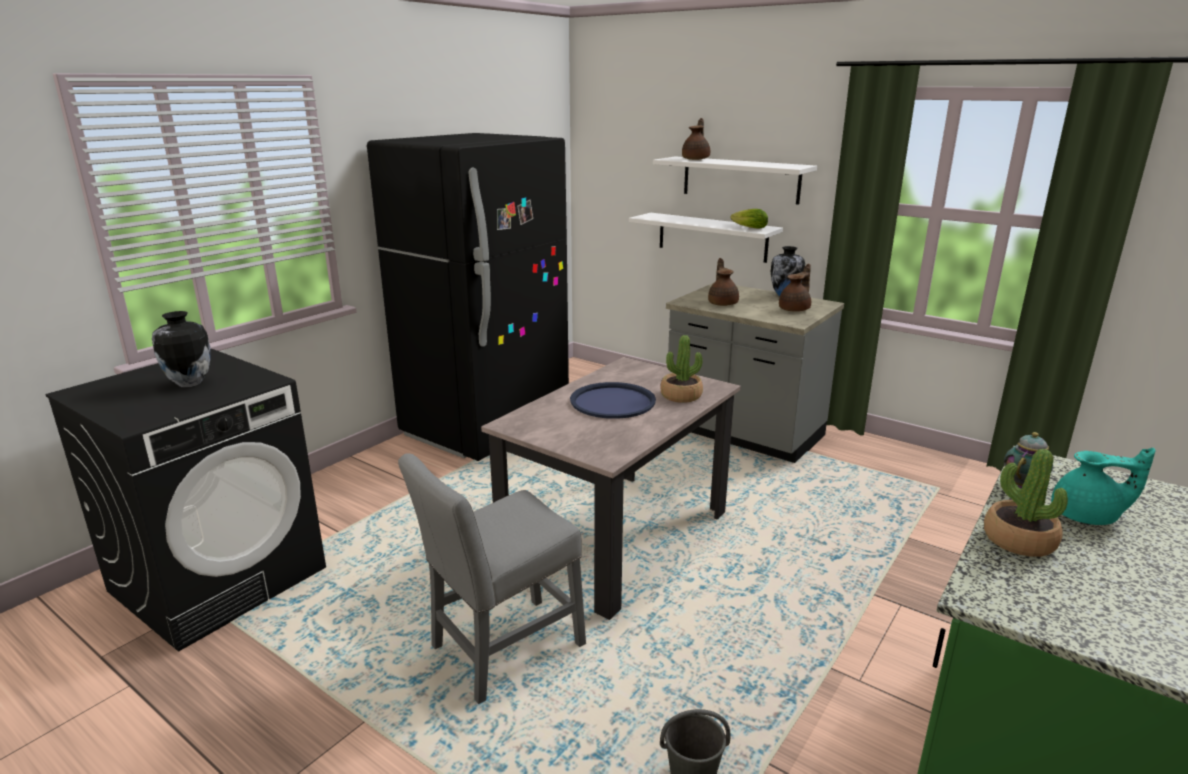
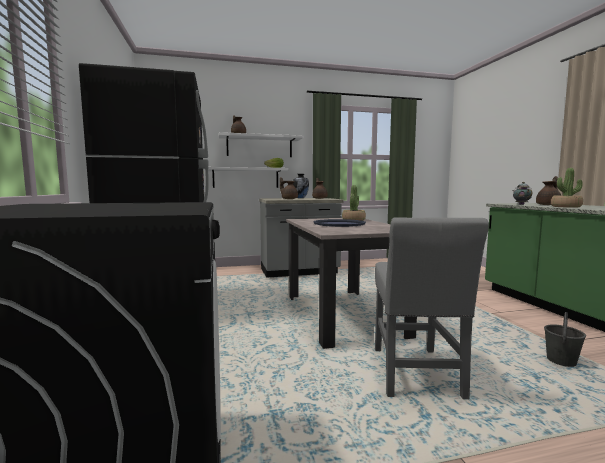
camera: 50 degrees left, 15 degrees down
(189, 383) = (108, 206): vase -> none
(1087, 516) = (549, 205): turquoise teapot -> brown teapot

